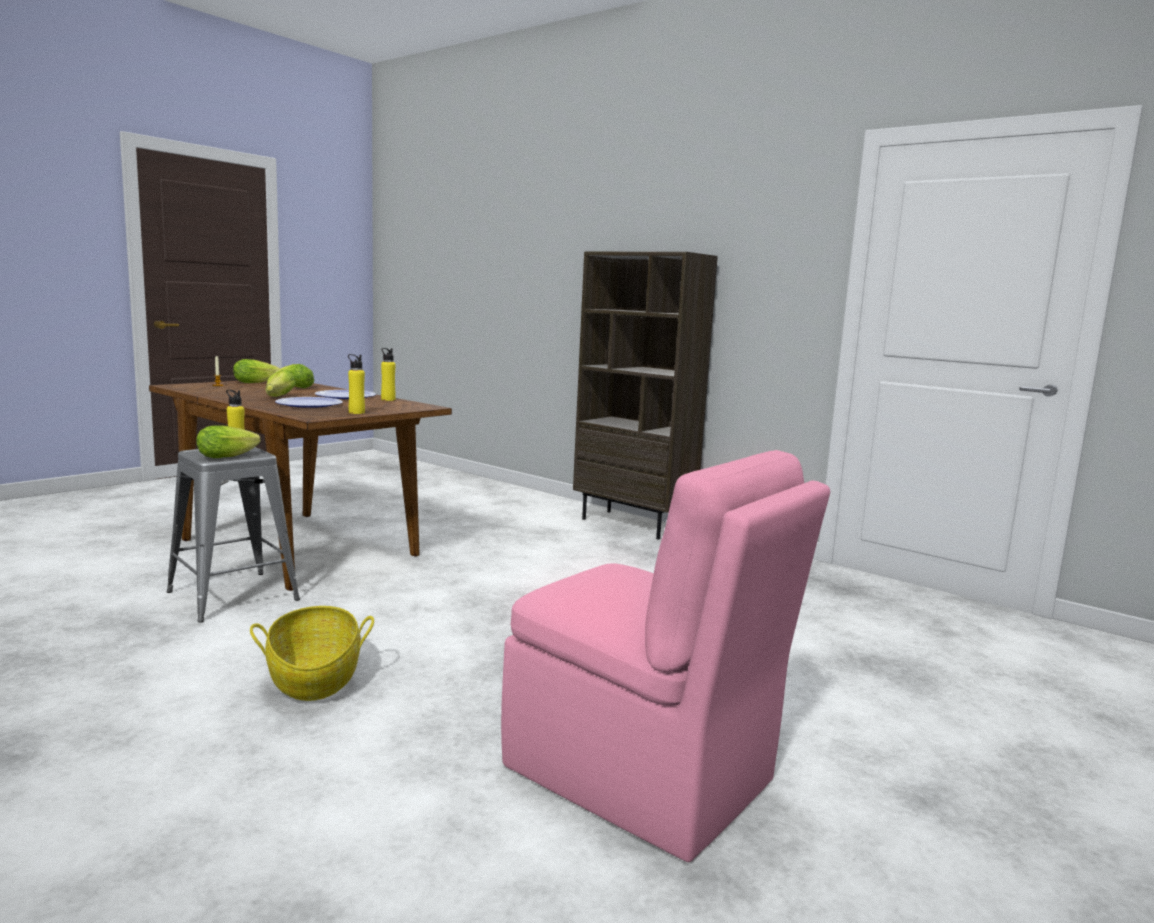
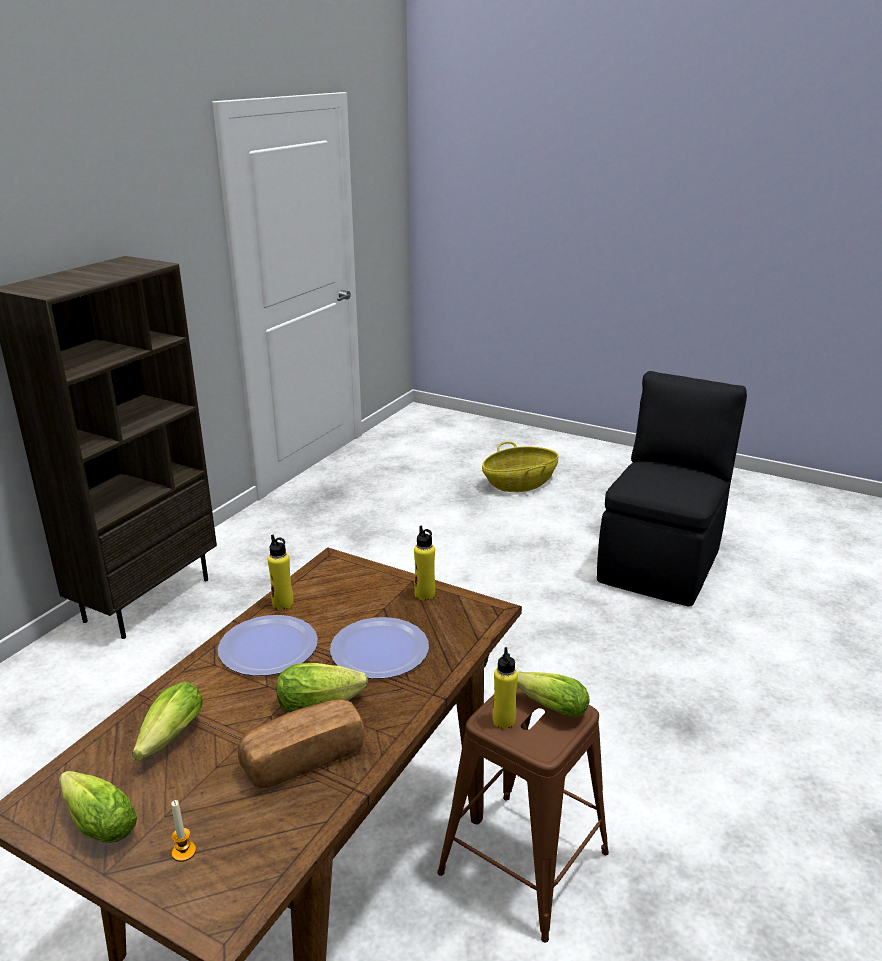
camera: 100 degrees left, 15 degrees up
(233, 596) = (523, 862): grey stool -> brown stool
(243, 394) = (303, 757): none -> bread
(314, 678) = (654, 718): basket -> basket (519, 483)
(643, 777) = (661, 563): pink chair -> black chair

